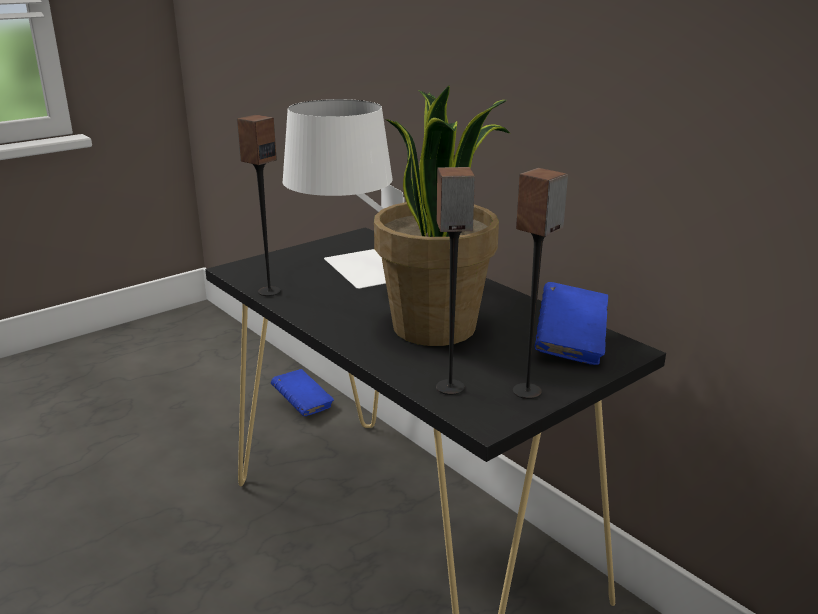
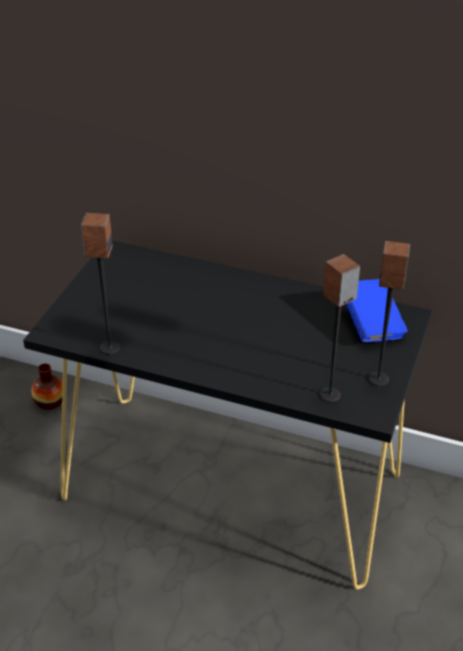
camera: 30 degrees left, 15 degrees up
(303, 405) = (50, 401): blue book -> vase
(348, 271) = (148, 302): white table lamp -> none
(436, 327) = (271, 340): potted plant -> none

